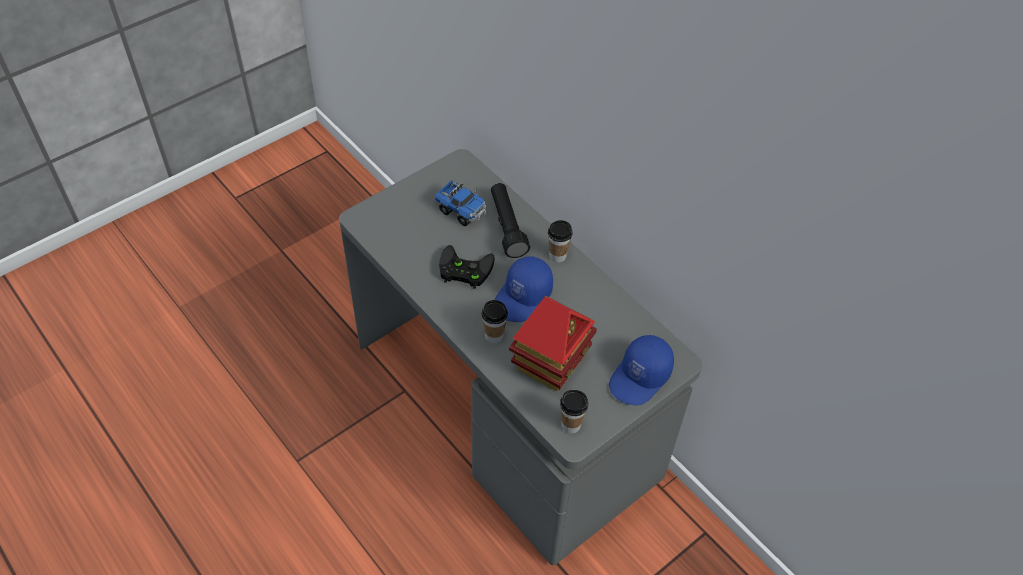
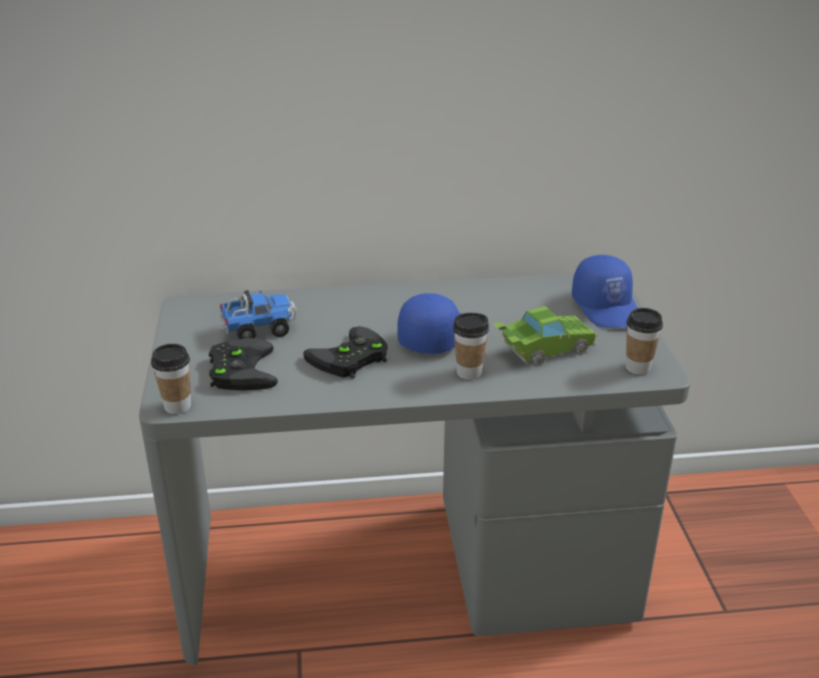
camera: 55 degrees left, 20 degrees down
(414, 227) = (239, 369): none -> black game controller
(507, 226) = (320, 310): black flashlight -> none
(523, 297) = (433, 335): blue cap -> blue cap turned 135 degrees counterclockwise
(550, 363) = (543, 351): toy house -> green toy car
(557, 256) = (398, 296): cup -> cup (177, 406)

